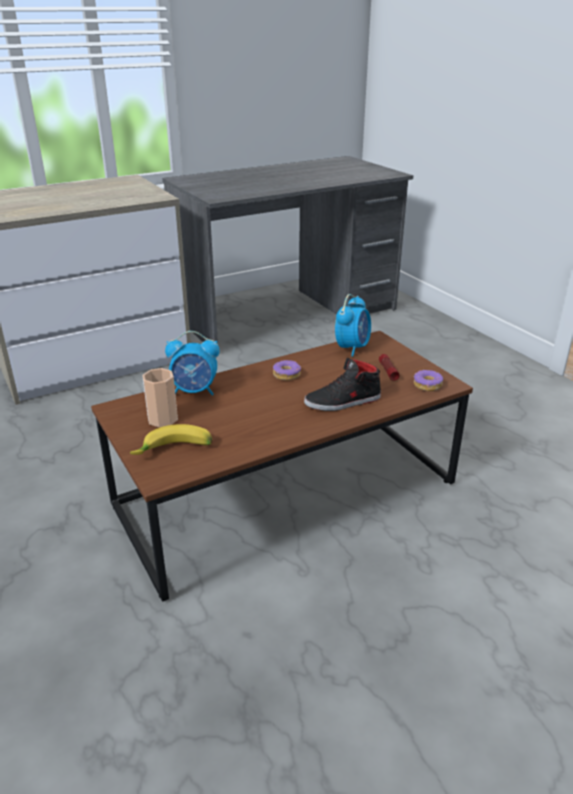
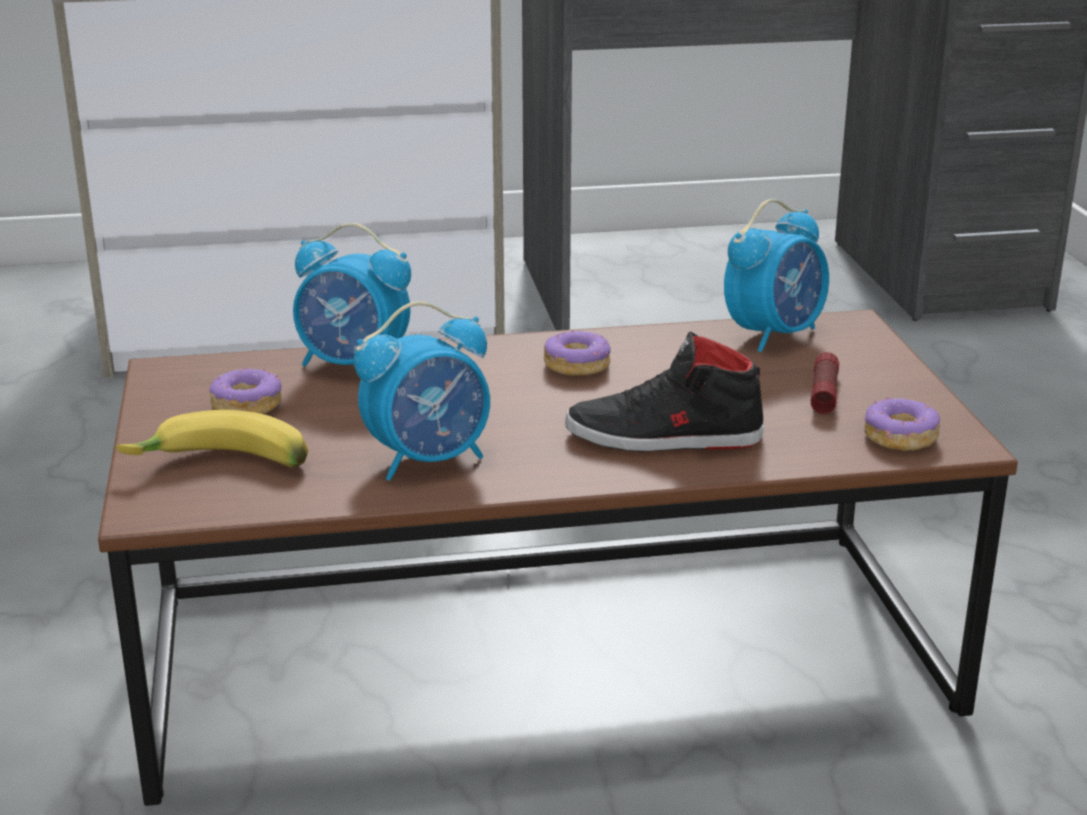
camera: 20 degrees right, 5 degrees down
(162, 419) = (246, 405): cup -> donut
(259, 430) = (429, 460): none -> alarm clock

